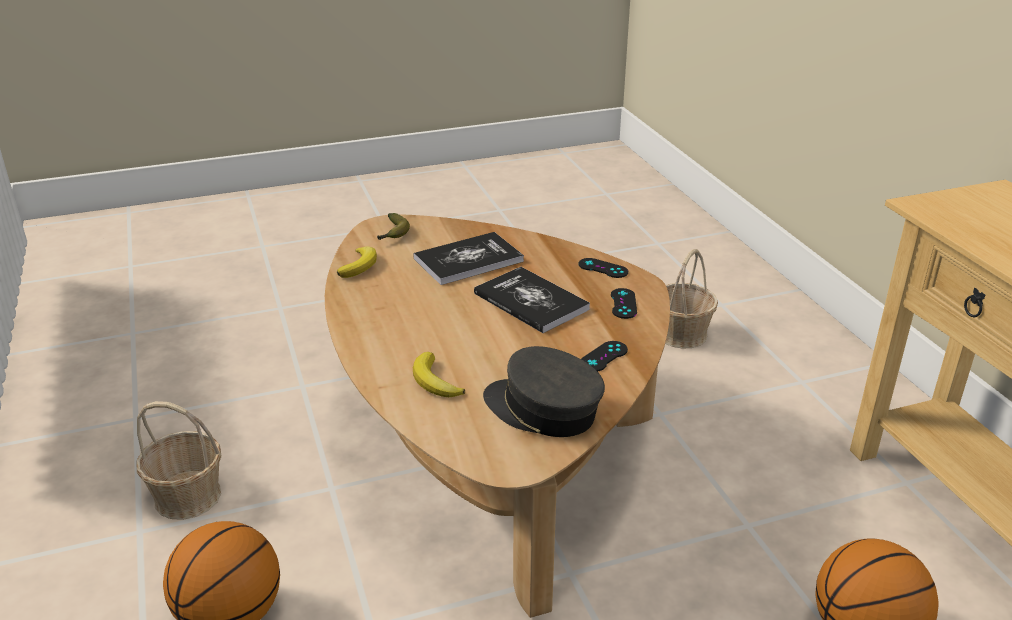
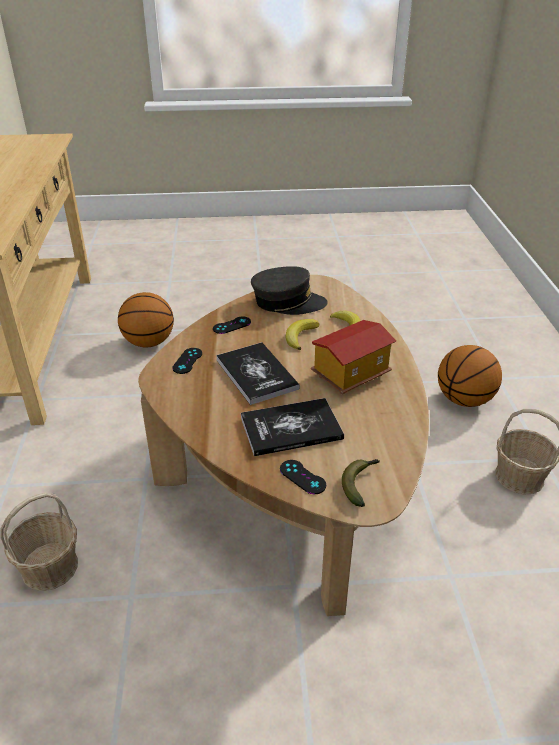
camera: 165 degrees left, 5 degrees up
(359, 265) = (397, 440): banana -> banana (300, 336)
(417, 317) = (350, 374): none -> toy house
(542, 410) = (288, 302): grey cap -> grey cap turned 45 degrees counterclockwise
(603, 268) = (176, 397): black game controller -> black game controller (302, 477)

